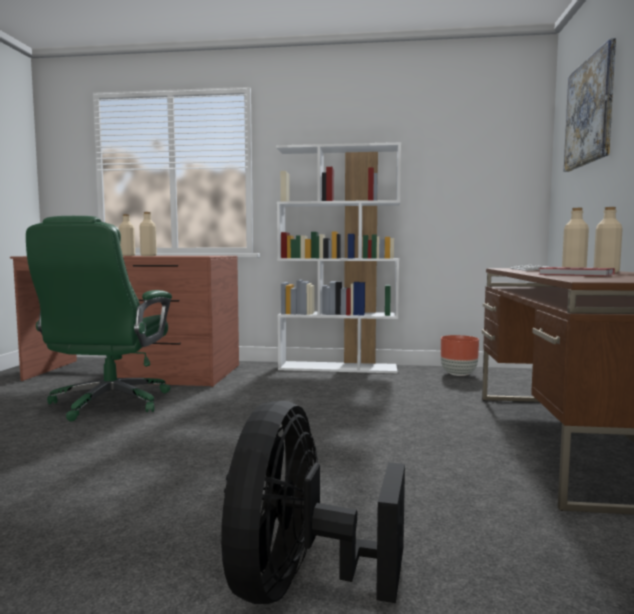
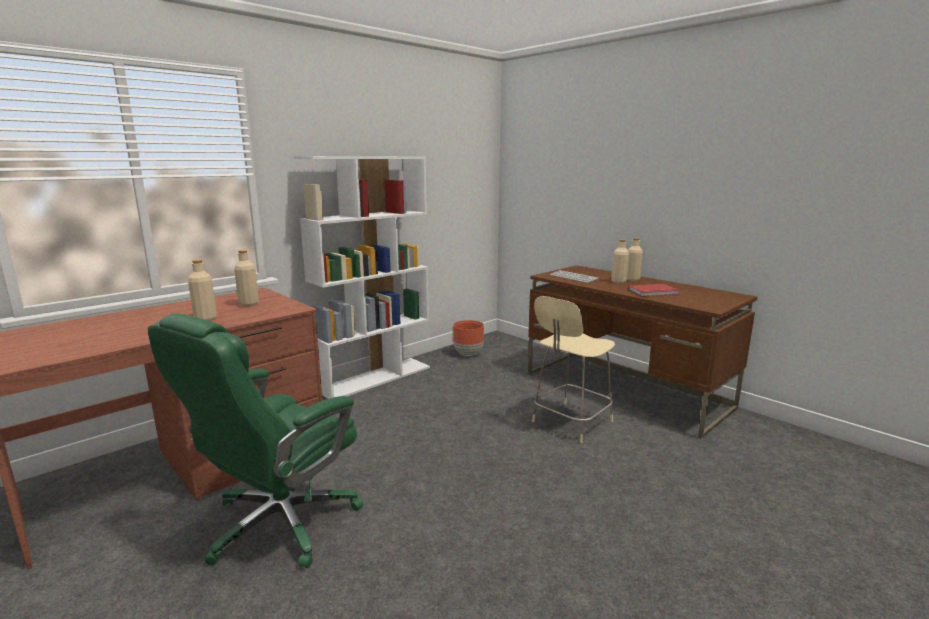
camera: 50 degrees left, 10 degrees up
(108, 403) = (279, 523): green office chair -> green office chair turned 75 degrees clockwise
(127, 255) = (139, 320): beige bottle -> beige bottle (249, 304)
(300, 584) = (733, 549): black fan -> none
(422, 438) = (570, 422): none -> beige stool
(590, 112) = (563, 148): picture -> none

